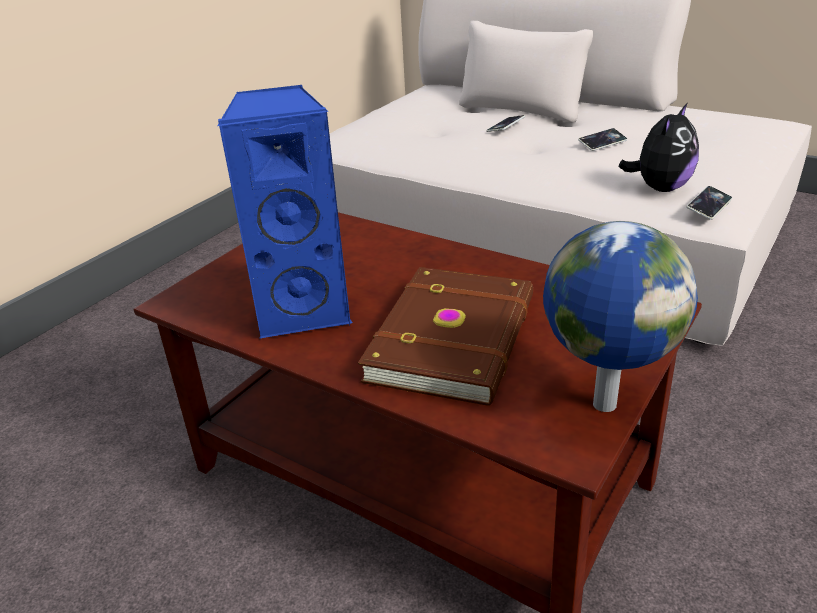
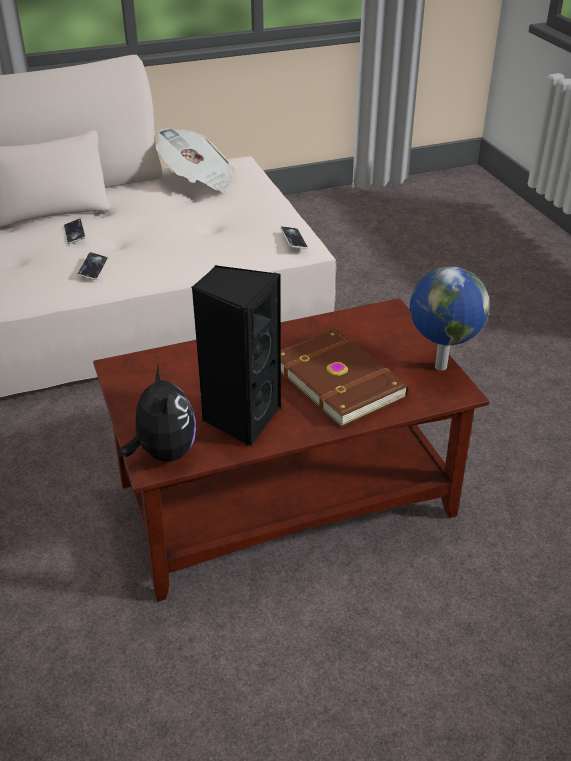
camera: 55 degrees left, 5 degrees up
(304, 310) = (240, 417): blue speaker -> black speaker
(602, 143) = (165, 220): phone -> phone (93, 269)
(659, 188) = (250, 239): plush toy -> plush toy (163, 452)
(698, 122) = (198, 179): none -> newspaper

